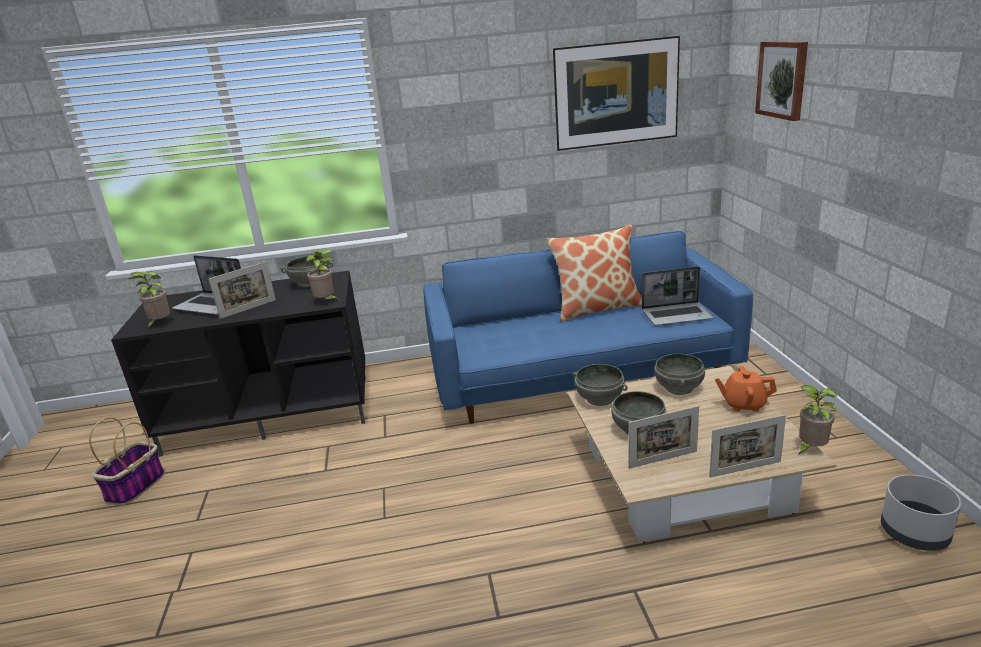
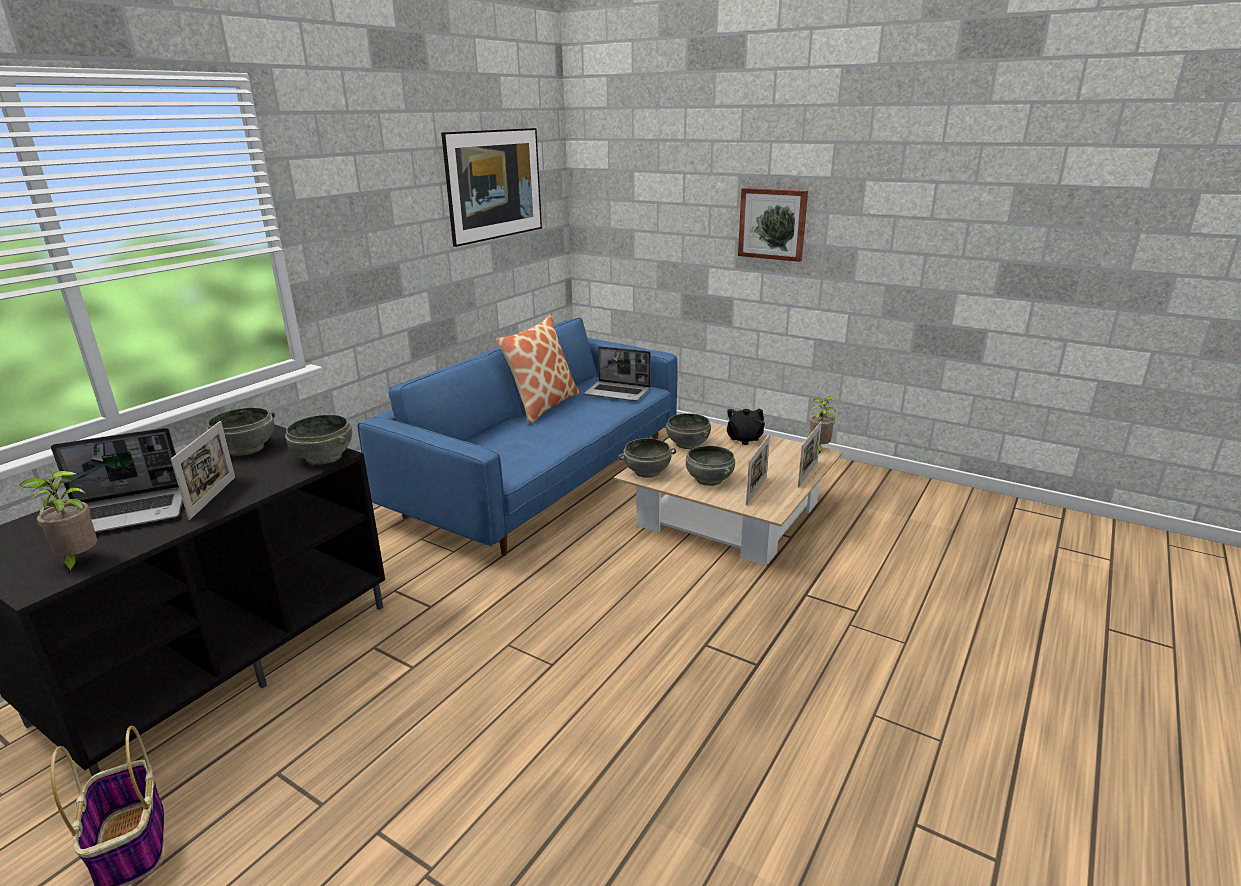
camera: 50 degrees left, 0 degrees up
(326, 302) = (324, 457): potted plant -> grey bowl
(677, 315) = (618, 392): laptop -> laptop turned 75 degrees clockwise
(743, 404) = (744, 439): orange teapot -> black teapot
(783, 79) = (648, 170): picture -> picture (772, 224)
(915, 533) = (878, 486): grey planter -> none

